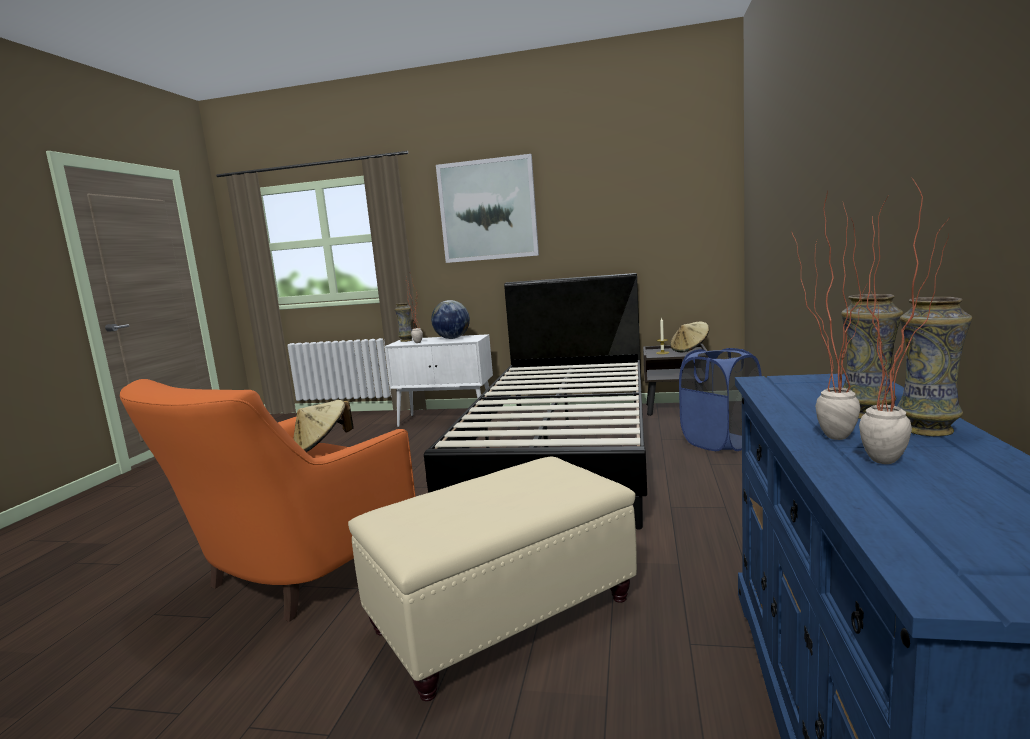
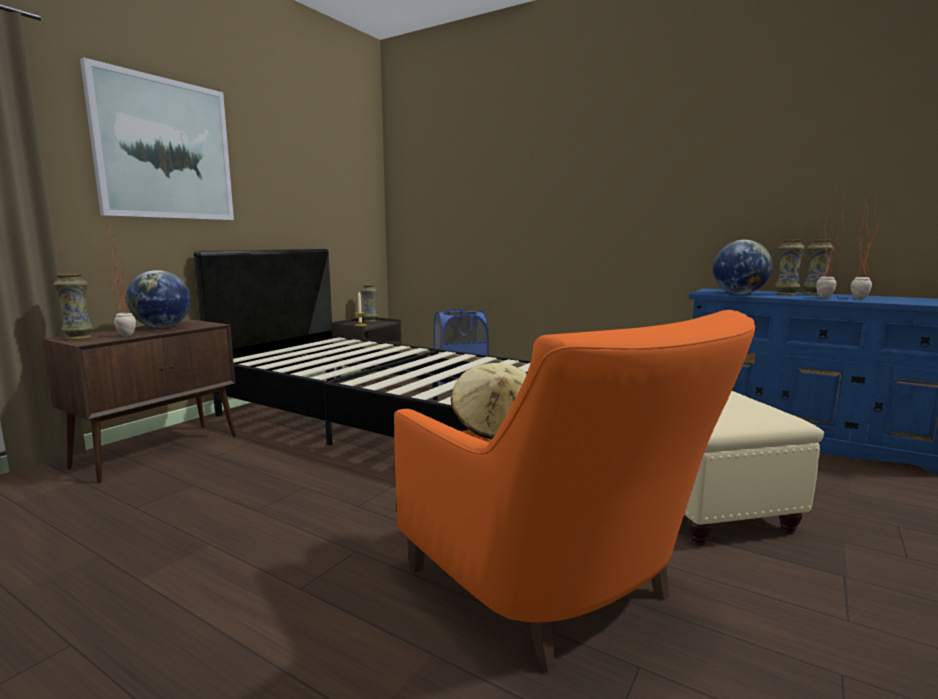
camera: 70 degrees left, 0 degrees up
(447, 420) = (159, 451): white cabinet -> brown cabinet
(690, 349) = (370, 321): beige hat -> vase
(790, 393) = (739, 294): none -> globe

